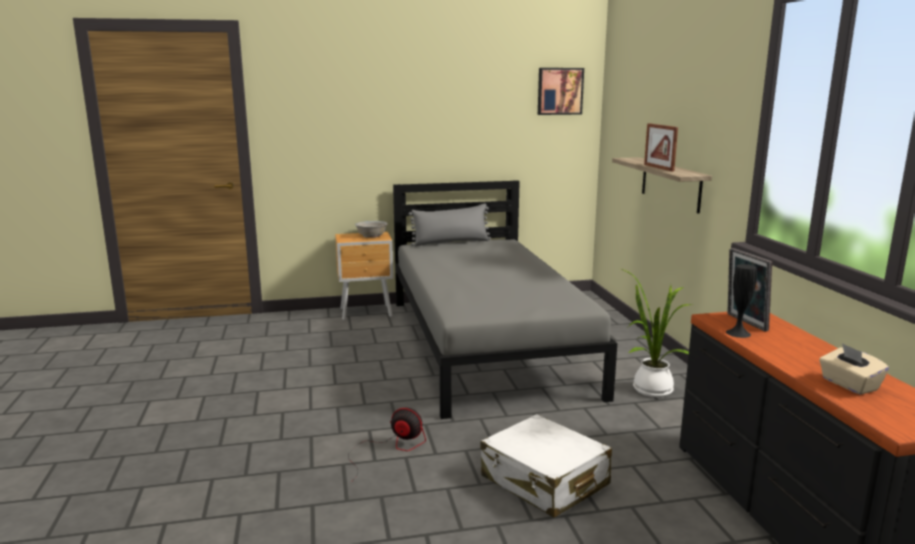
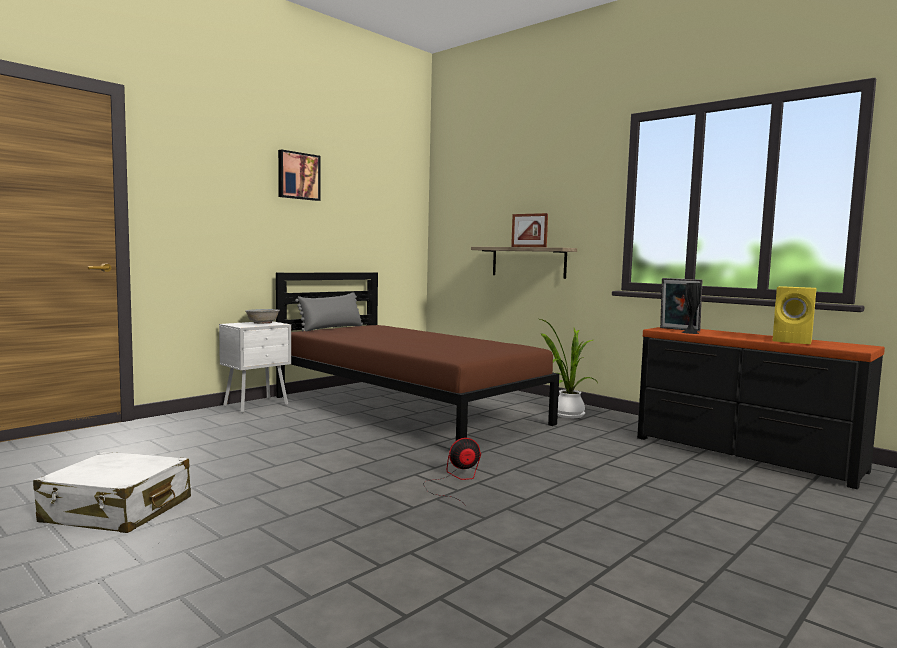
camera: 35 degrees left, 10 degrees down
(367, 313) = (257, 405): brown nightstand -> white nightstand
(486, 344) = (407, 410): grey bed -> brown bed
(544, 481) = (597, 471): white suitcase -> white suitcase (117, 511)
(559, 91) = (401, 197): picture -> picture (298, 176)
(849, 385) = (794, 341): beige tissue box -> yellow speaker

